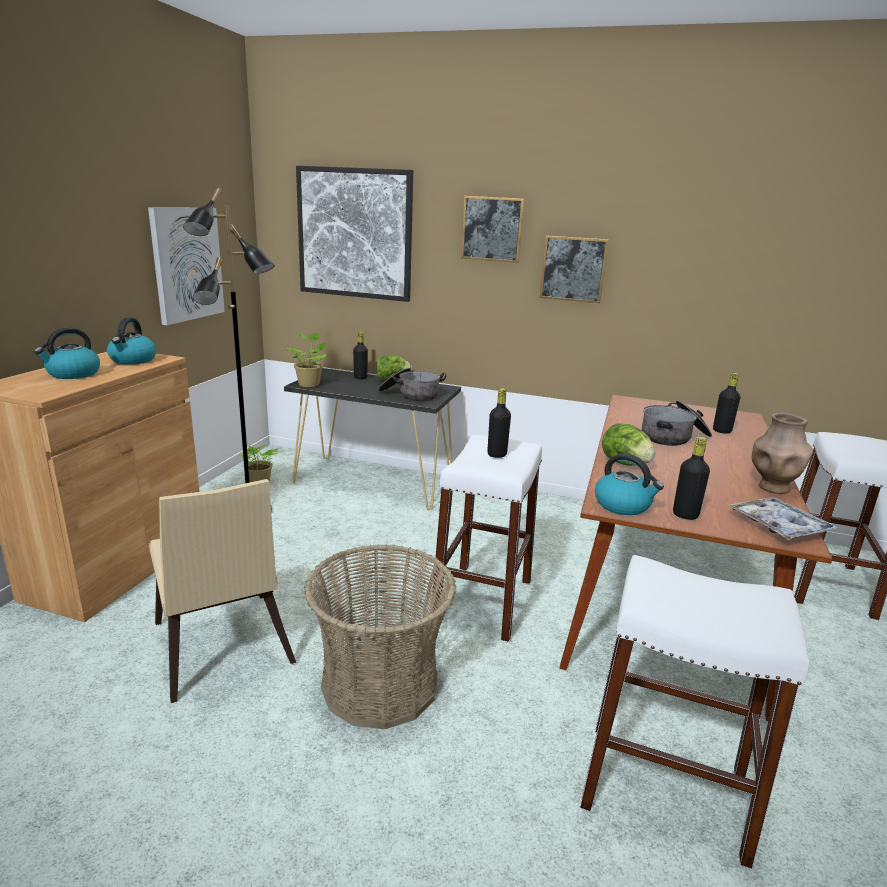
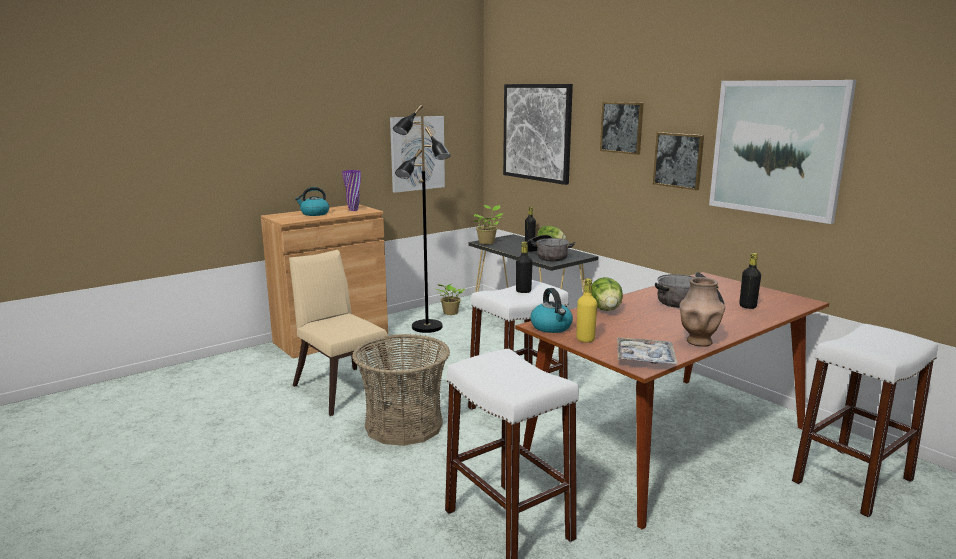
camera: 35 degrees right, 5 degrees down
(133, 360) = (353, 210): kettle -> purple vase
(222, 650) = (341, 387): beige chair -> beige chair turned 135 degrees clockwise
(685, 515) = (585, 339): black bottle -> yellow bottle
(700, 255) = (777, 148): none -> picture

